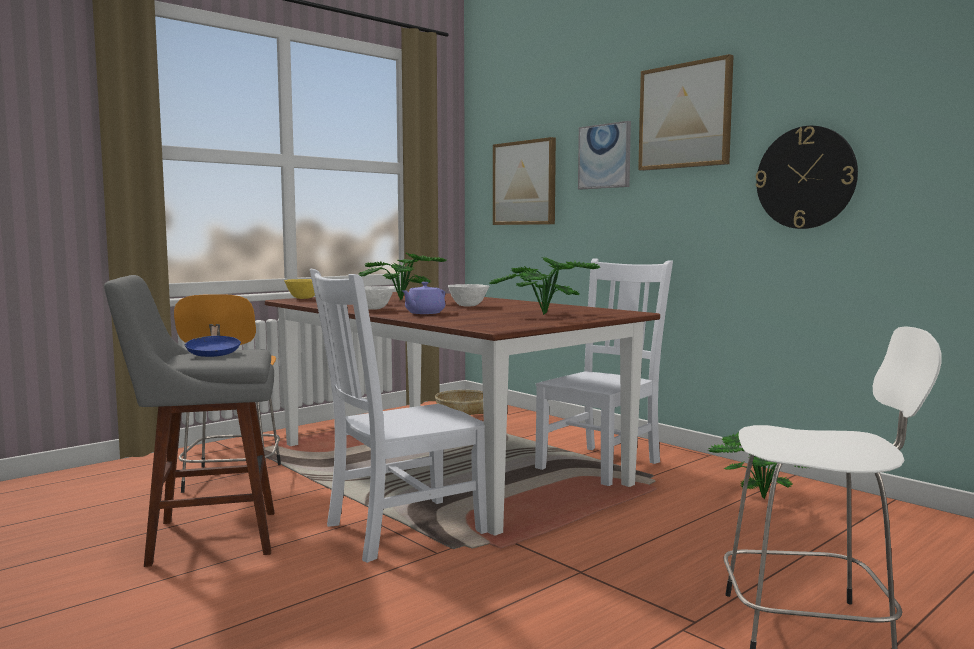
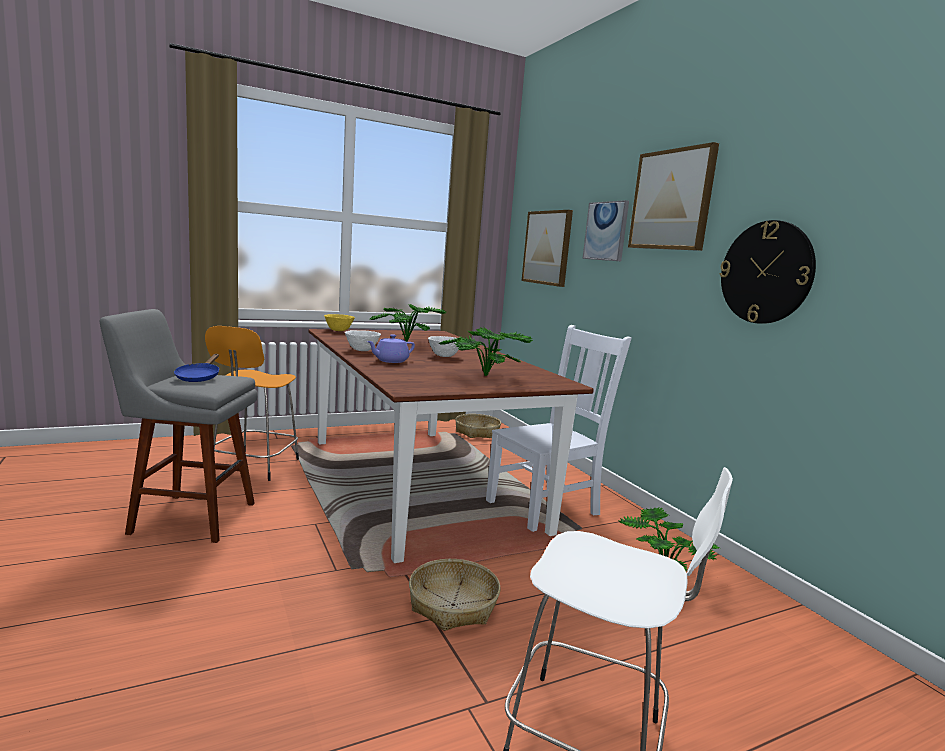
camera: 15 degrees right, 5 degrees up
(400, 530) = (328, 540): white chair -> none
(589, 558) = (453, 605): none -> basket

